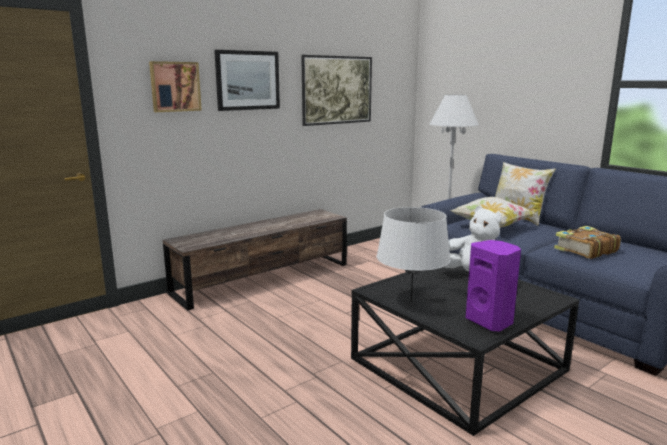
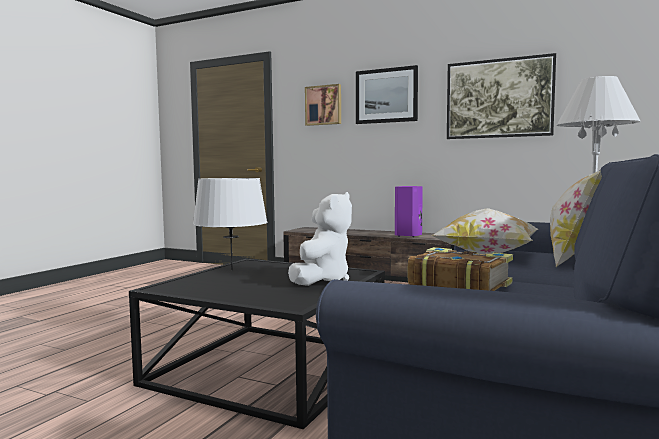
camera: 65 degrees right, 10 degrees down
(490, 321) = (198, 289): purple speaker -> purple speaker (409, 235)

